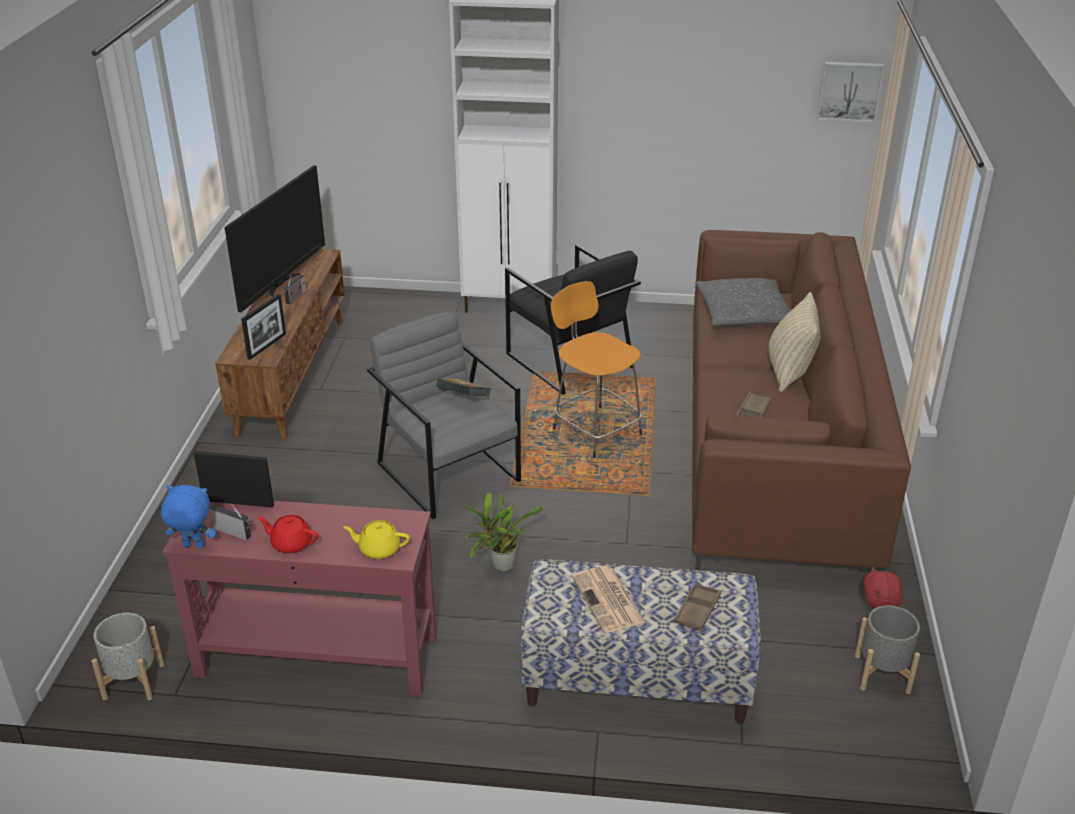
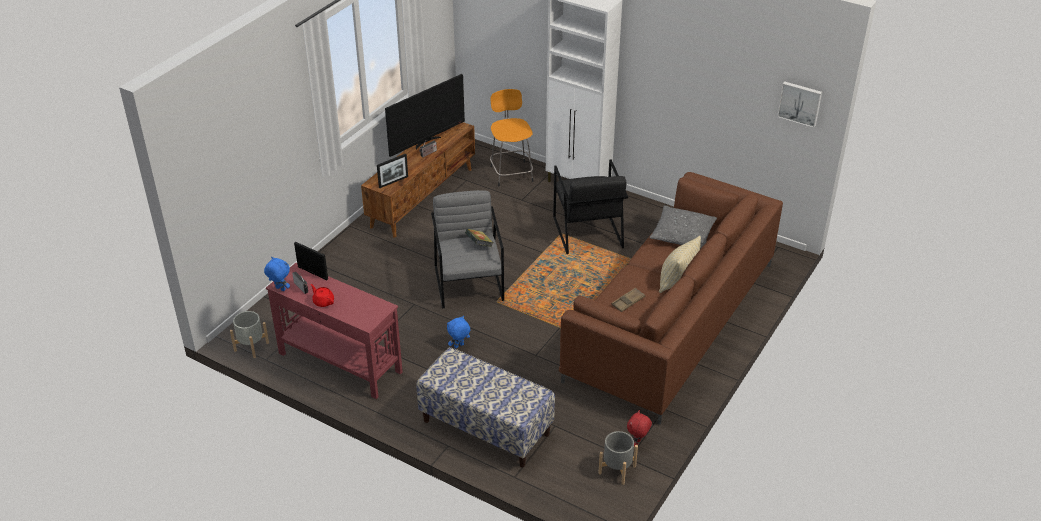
camera: 25 degrees right, 5 degrees up
(379, 549) = (360, 317): yellow teapot -> none
(500, 567) = (459, 346): potted plant -> blue plush toy
(595, 431) = (568, 282): orange stool -> orange stool (511, 173)
(609, 600) = (469, 380): newspaper -> none
(697, 610) = (509, 399): brown tray -> none

